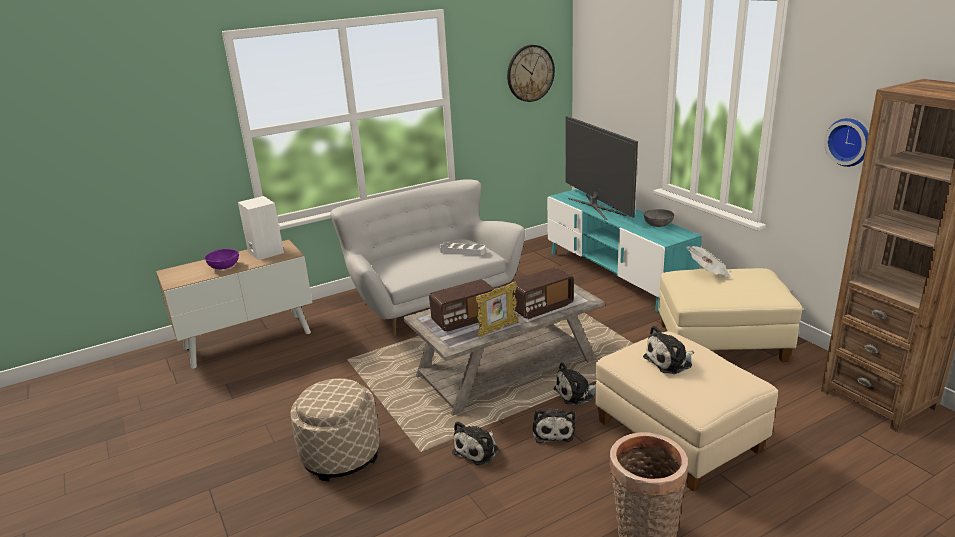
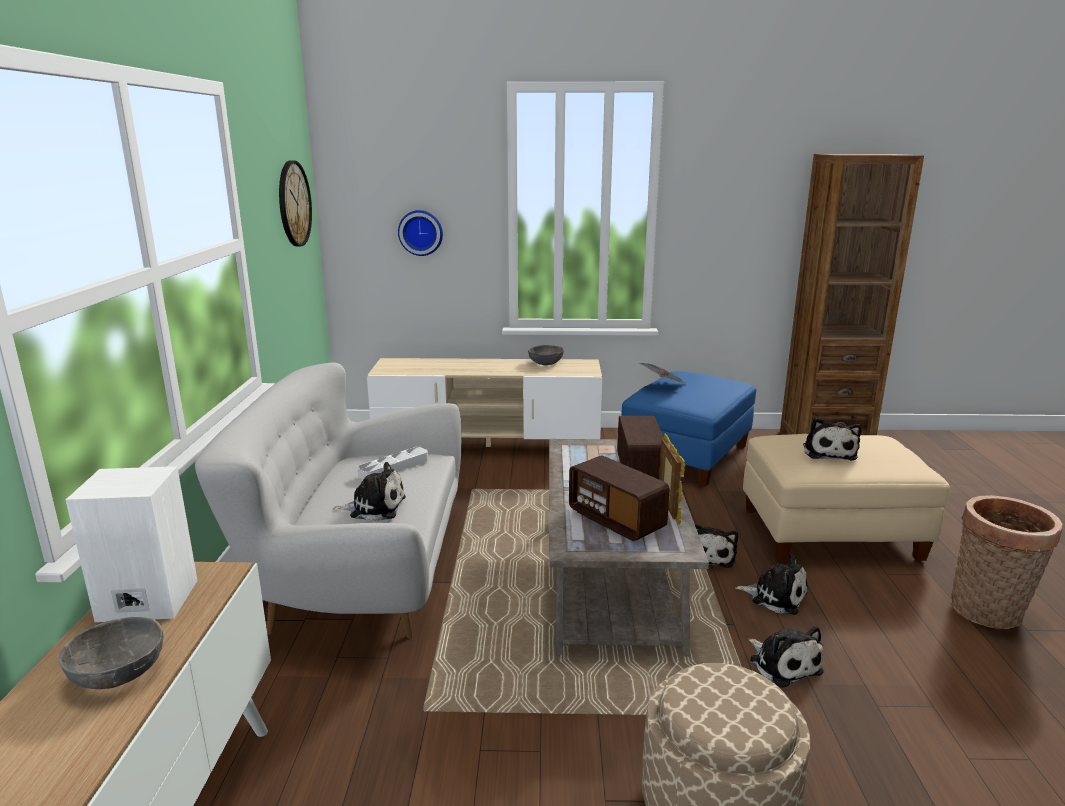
camera: 60 degrees left, 5 degrees down
(224, 267) = (119, 674): purple bowl -> grey bowl
(416, 264) = (374, 507): none -> plush toy
(464, 320) = (616, 520): radio -> radio turned 135 degrees clockwise
(596, 206) = (448, 367): television -> none
(615, 275) = (488, 447): turquoise tv stand -> beige tv stand
(721, 343) = (685, 456): beige ottoman -> blue ottoman
(849, 141) = (745, 223): wall clock -> wall clock (421, 232)

